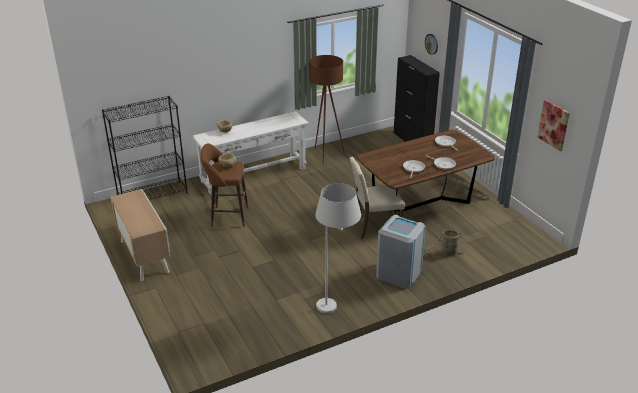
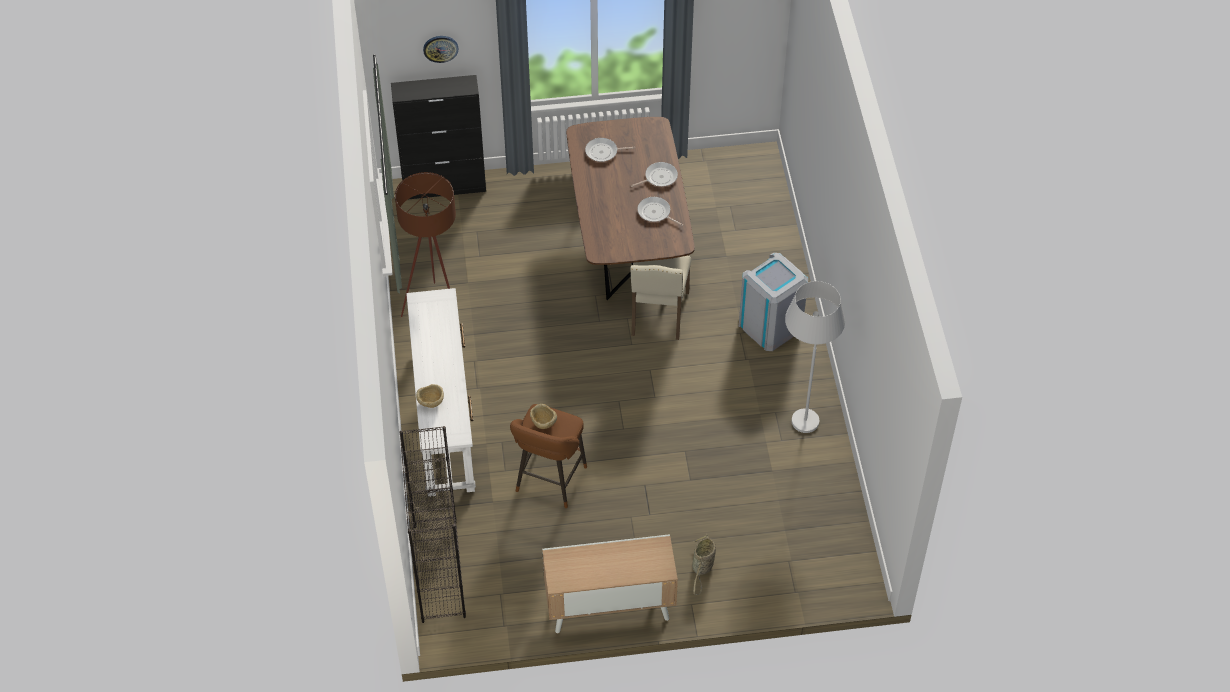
camera: 70 degrees left, 20 degrees up
(447, 252) = (747, 259): basket -> basket (702, 568)
(553, 125) = (734, 33): picture -> none

